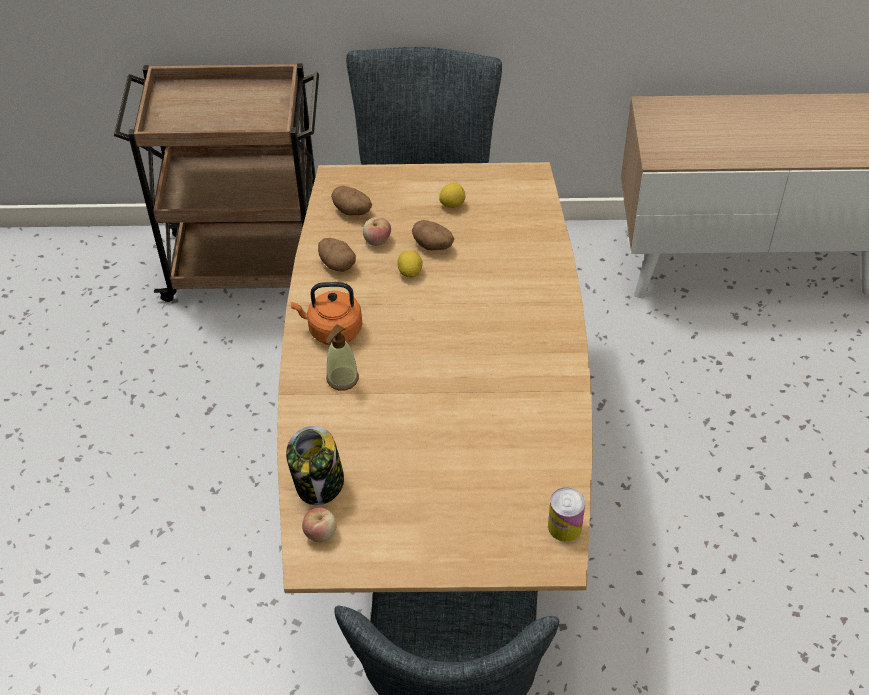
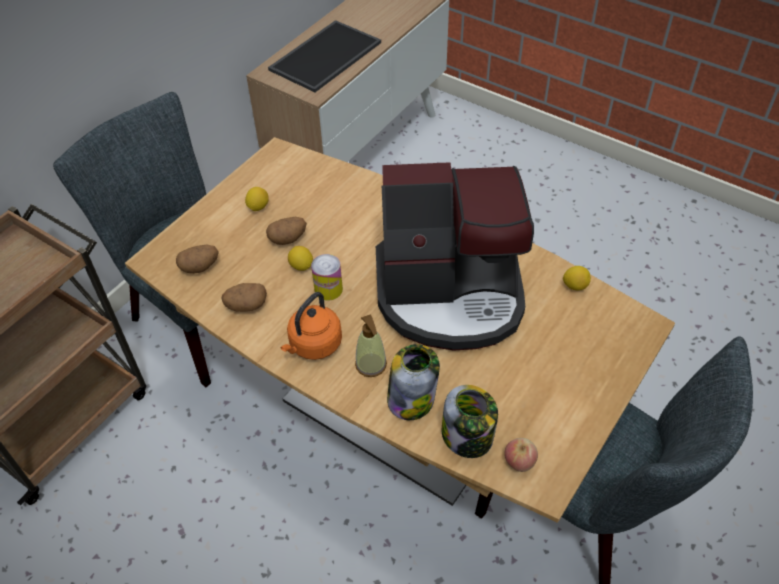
camera: 55 degrees left, 0 degrees up
(329, 425) = (411, 399): none -> jar
(377, 240) = (247, 268): apple -> none
(468, 392) = (451, 295): none -> coffee machine
(563, 481) = (575, 286): none -> lemon
(564, 526) = (616, 306): can -> can (328, 289)
(722, 130) = (325, 55): none -> tray

